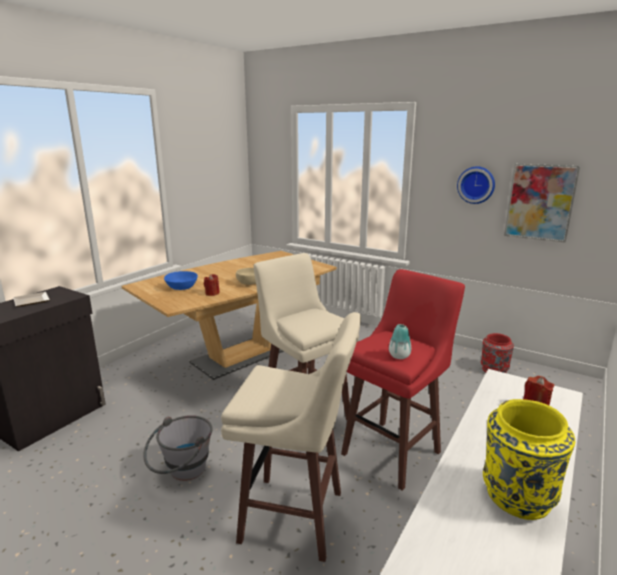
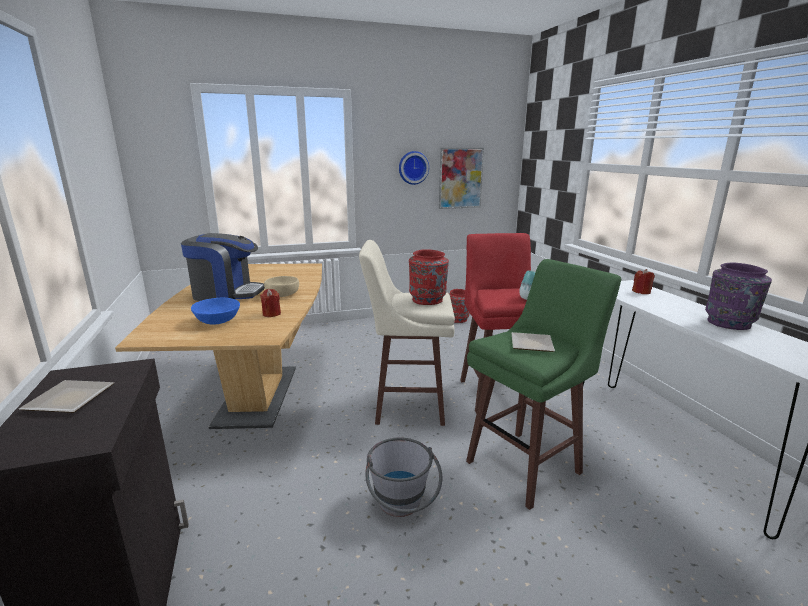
camera: 50 degrees left, 0 degrees up
(228, 272) = (226, 294): none -> coffee machine
(273, 390) = (533, 345): none -> plate
(295, 518) = (526, 466): beige stool -> green stool
(314, 322) = (427, 300): none -> red vase
(517, 497) = (729, 323): yellow vase -> purple vase

